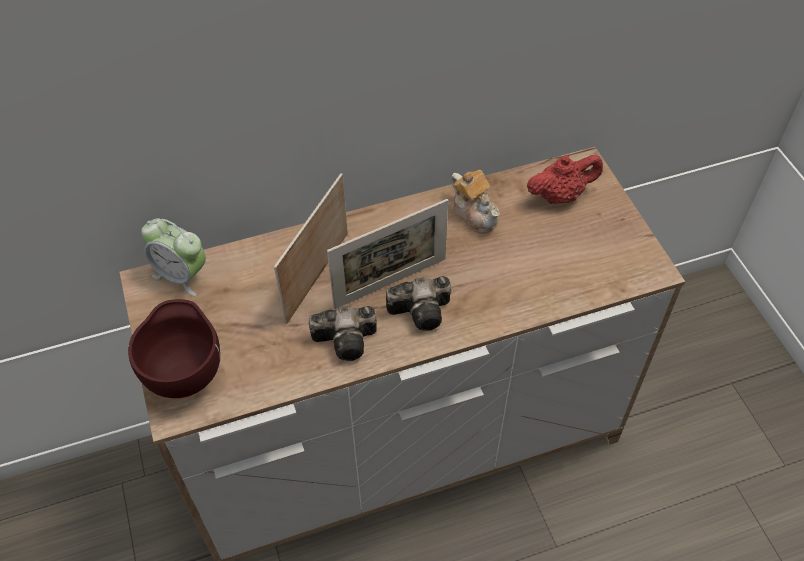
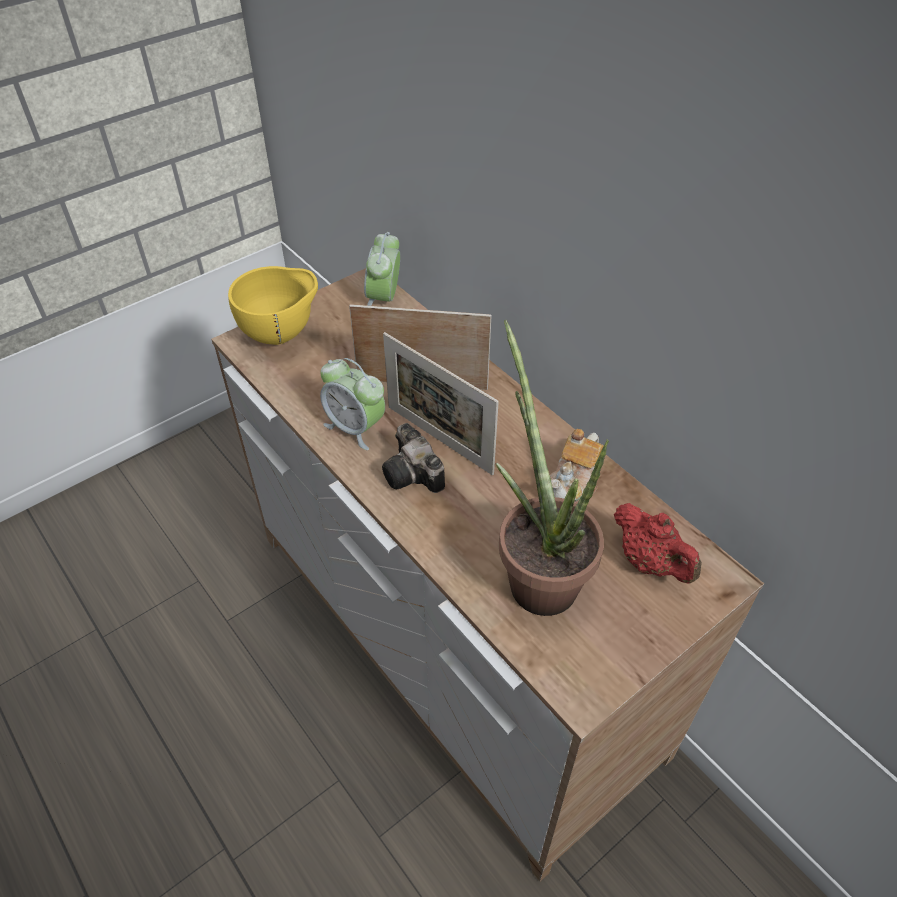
camera: 70 degrees right, 5 degrees down
(186, 373) = (282, 335): brown bowl -> yellow bowl
(348, 340) = (355, 427): camera -> alarm clock
(549, 262) = (536, 574): none -> potted plant

